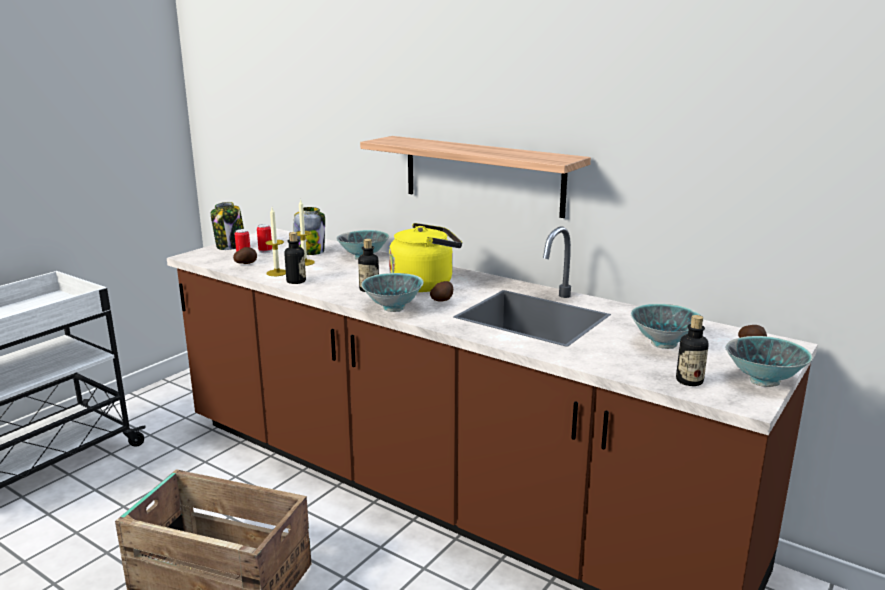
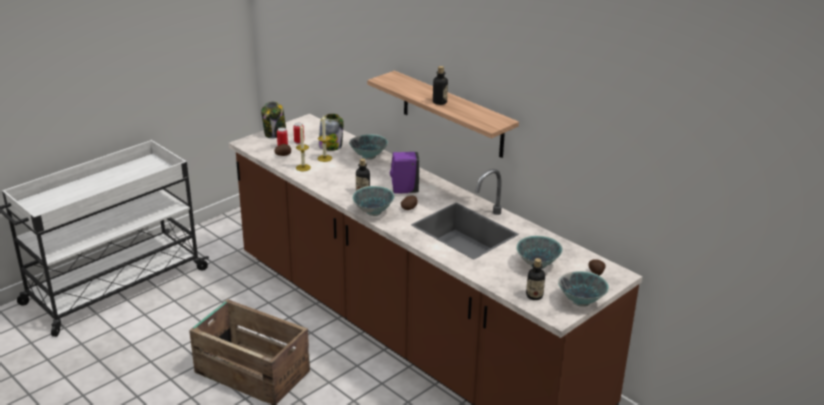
camera: 10 degrees right, 10 degrees up
(296, 281) = (314, 178): bottle -> bottle (439, 102)
(425, 284) = (403, 191): yellow kettle -> purple soap dispenser

